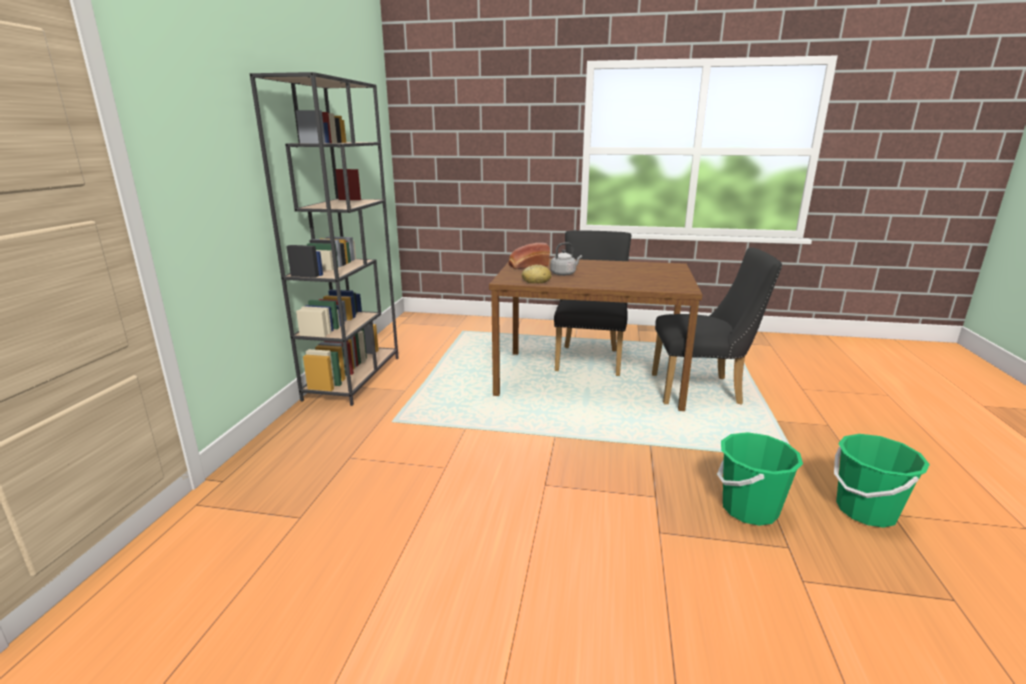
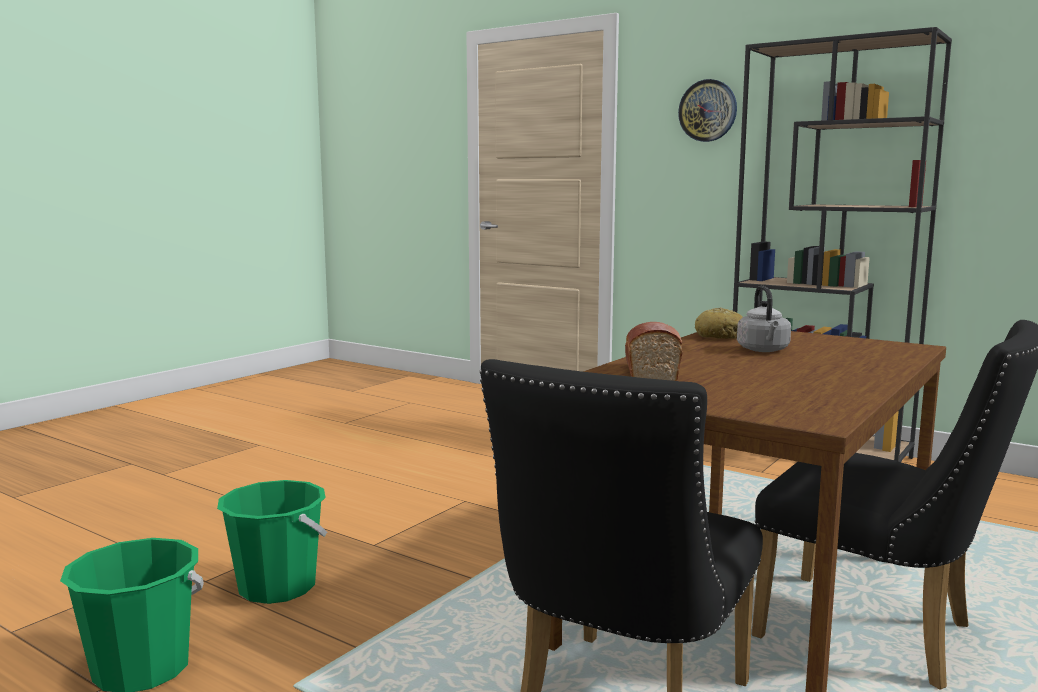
camera: 115 degrees right, 10 degrees down
(213, 124) = (708, 110): none -> wall clock
(528, 266) = (842, 343): bread -> bread (650, 372)

